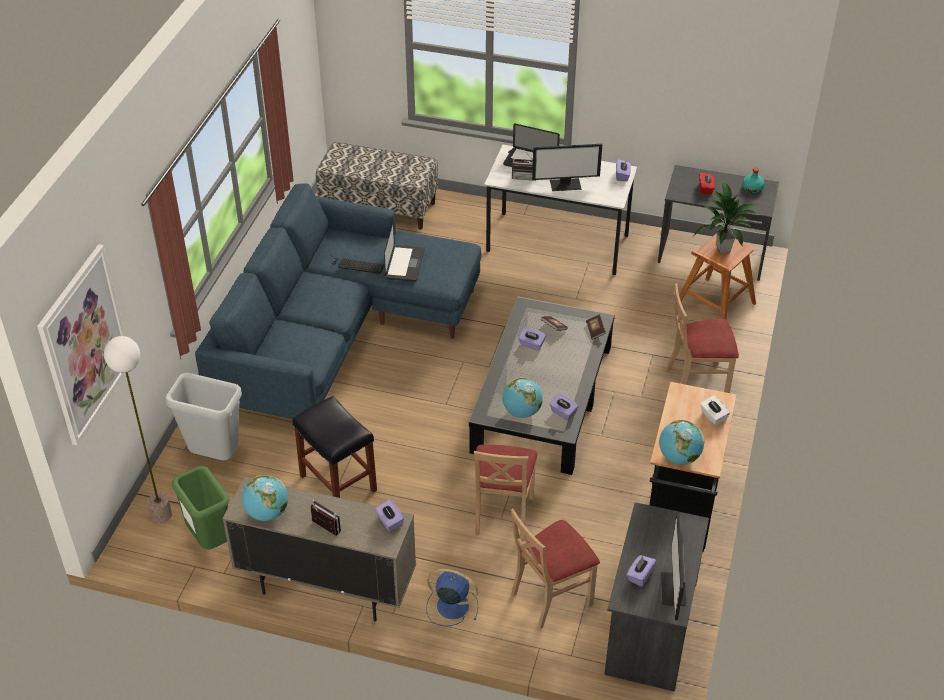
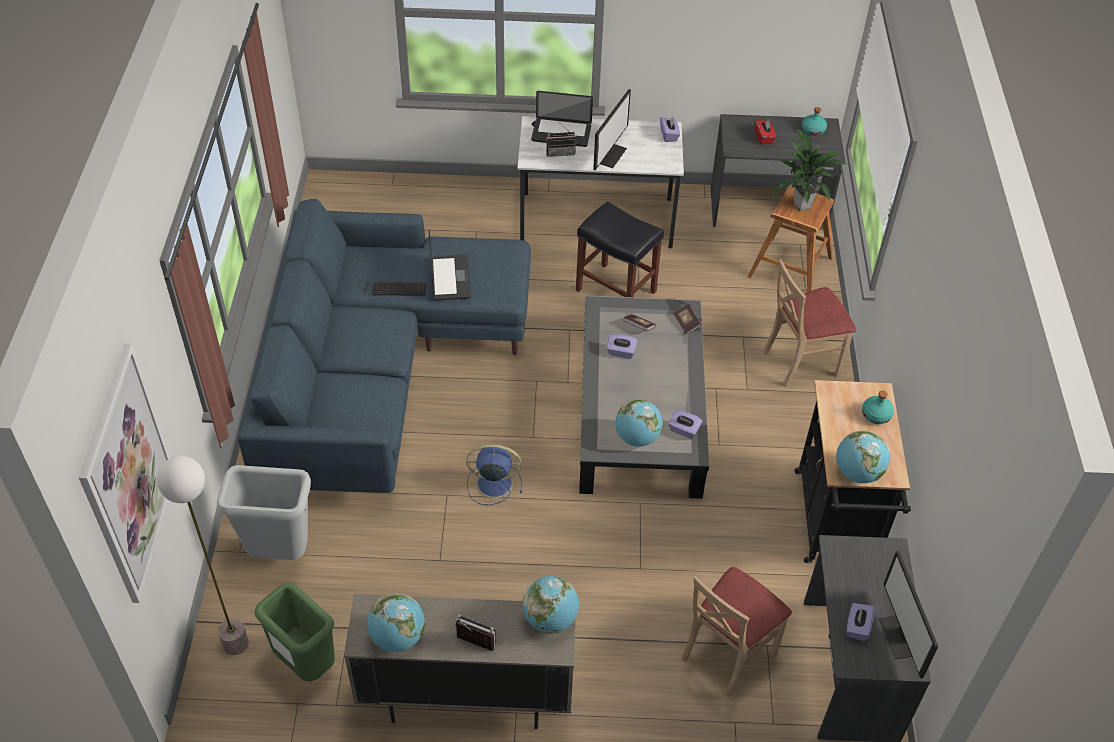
camera: 15 degrees left, 5 degrees up
(337, 482) = (437, 560): black stool -> black stool (614, 290)
(379, 206) = (381, 206): bench -> none
(389, 522) = (550, 619): purple tissue box -> globe
(451, 606) = (618, 690): blue fan -> blue fan (492, 483)
(502, 514) = (640, 562): beige chair -> none
(565, 184) = (609, 154): monitor -> monitor turned 45 degrees counterclockwise
(713, 416) = (876, 415): white tissue box -> turquoise bottle

